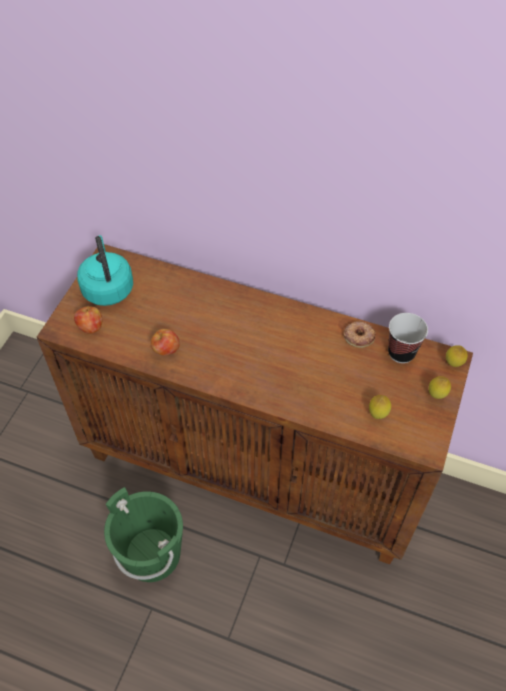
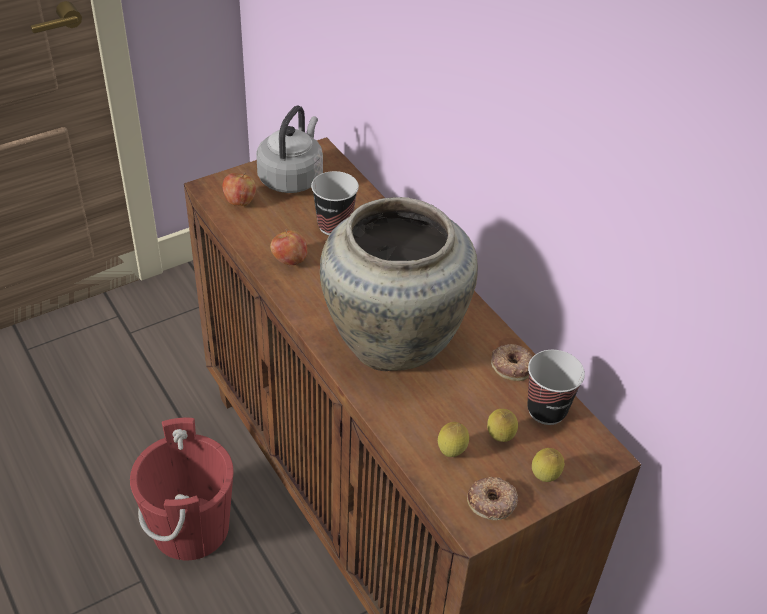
camera: 35 degrees right, 10 degrees down
(107, 287) = (292, 177): turquoise kettle -> grey kettle
(151, 553) = (190, 527): green bucket -> red bucket
(170, 307) = (334, 226): none -> cup
(279, 362) = (394, 337): none -> beige vase
(424, 429) = (492, 502): none -> donut
(453, 364) = (600, 460): lemon -> lemon (499, 439)

